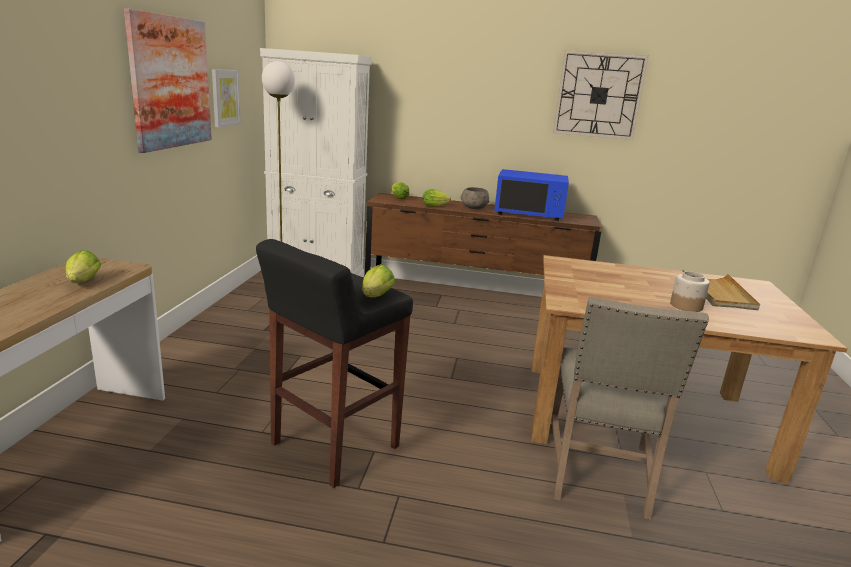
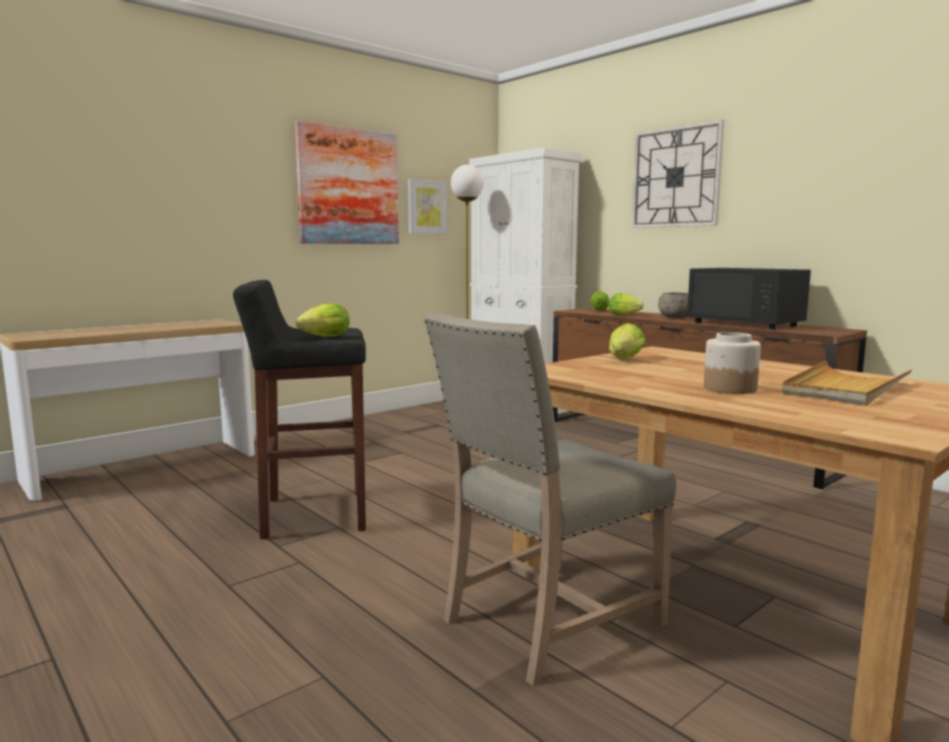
camera: 40 degrees right, 10 degrees down
(82, 283) = (179, 326): lettuce -> lettuce (624, 360)
(529, 214) = (745, 324): blue microwave -> black microwave
(598, 95) = (858, 148): wall clock -> wall clock (676, 177)

